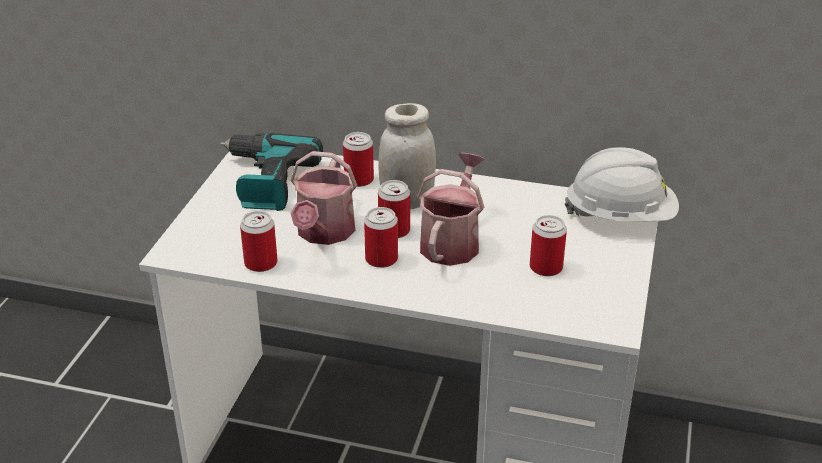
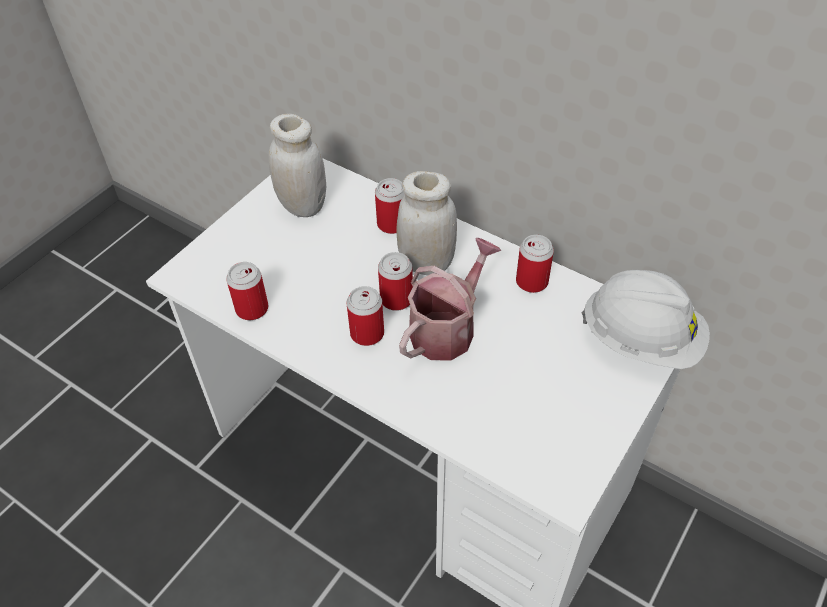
camera: 20 degrees right, 15 degrees up
(265, 181) = (302, 206): power drill -> white jar
(323, 233) = (327, 285): watering can -> none
(546, 267) = (528, 389): can -> can (531, 281)

